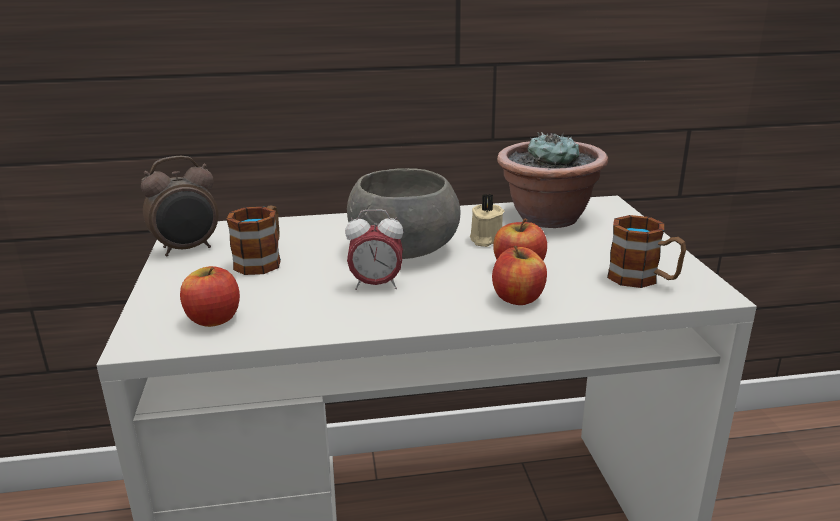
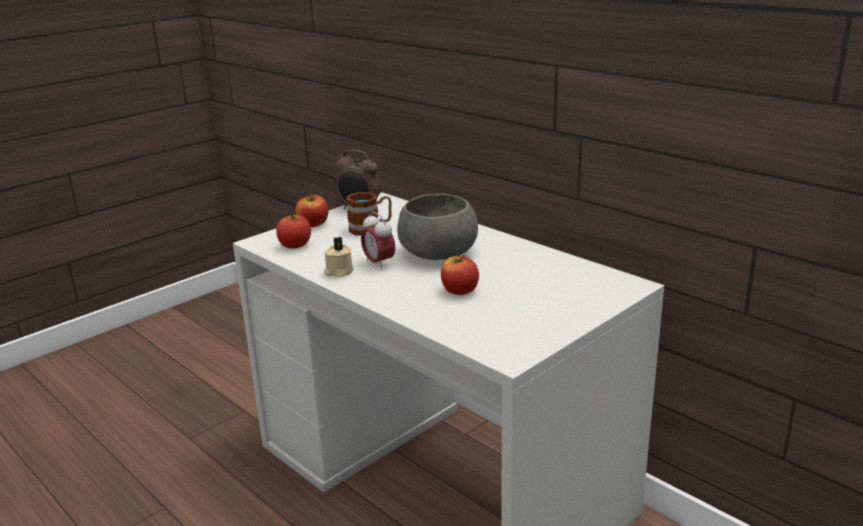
camera: 55 degrees right, 0 degrees up
(485, 240) = (489, 268): beige candle -> beige candle (338, 272)
(518, 298) = (414, 302): apple -> apple (313, 224)
(547, 218) = (562, 275): potted plant -> none
(642, 279) = (499, 331): mug -> none

